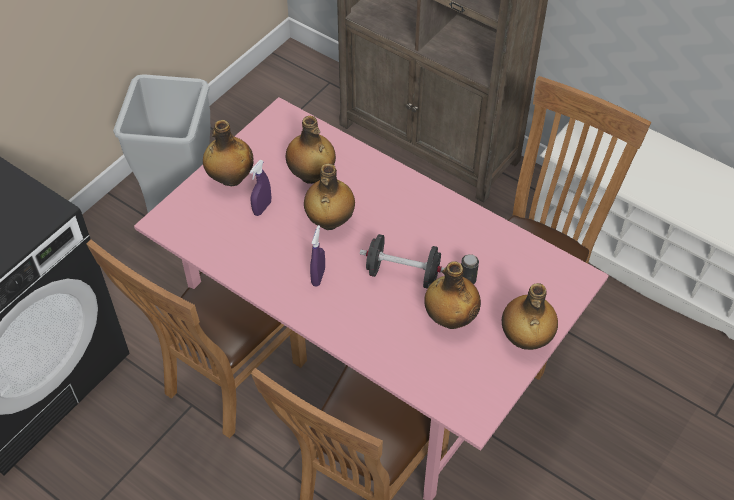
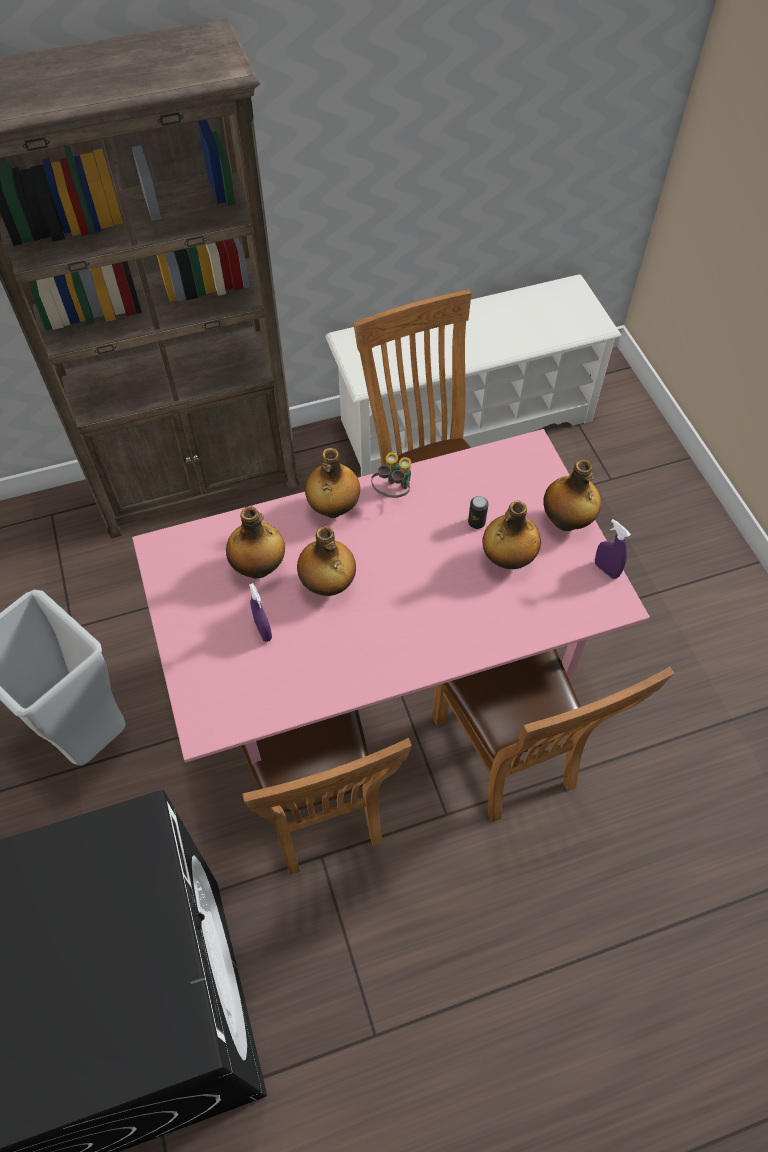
camera: 55 degrees left, 5 degrees up
(230, 178) = (201, 636): bottle -> bottle (333, 508)
(318, 277) = (384, 631): purple spray bottle -> purple spray bottle (606, 569)
(403, 274) = (433, 564): black dumbbell -> none
(447, 213) = (393, 492): none -> binoculars

